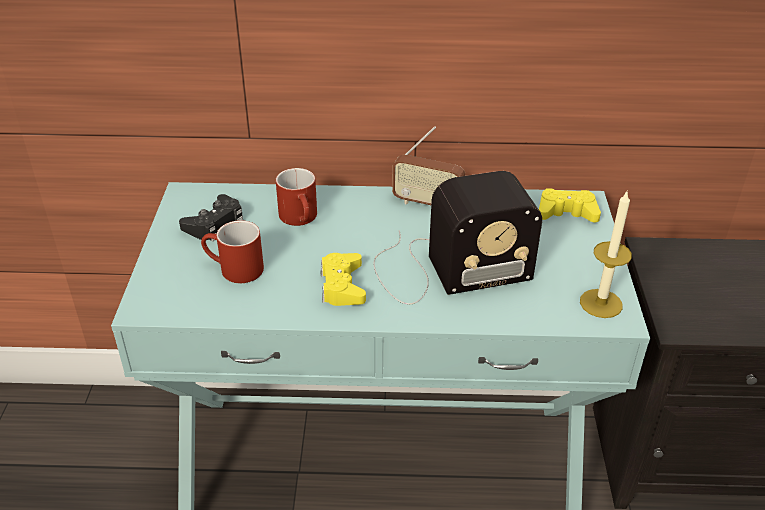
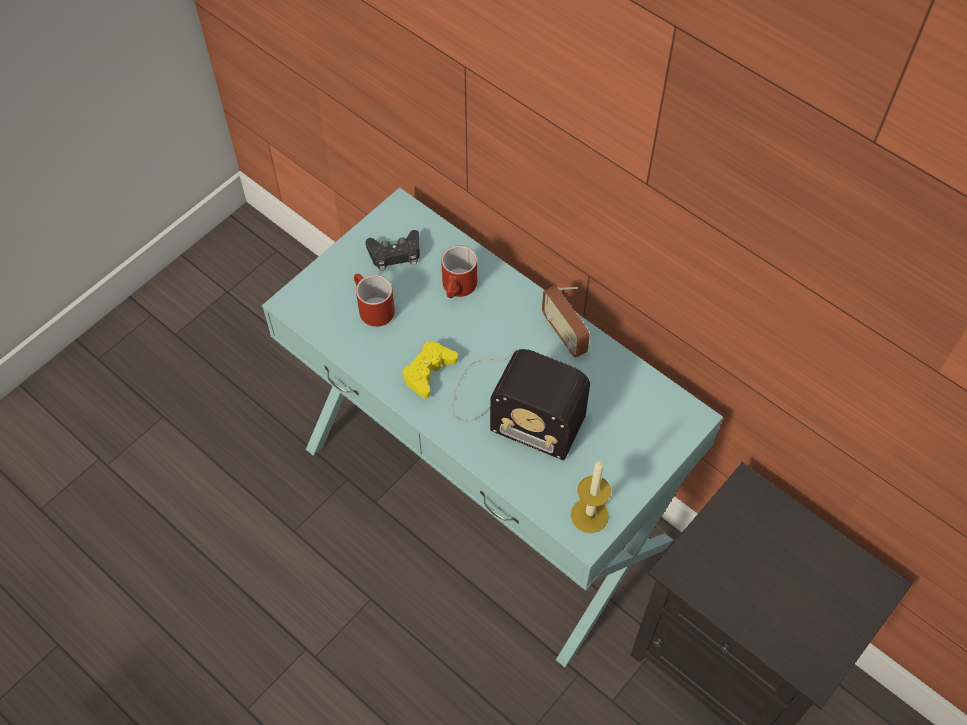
camera: 40 degrees right, 20 degrees up
(566, 213) = (663, 417): yellow game controller -> none

